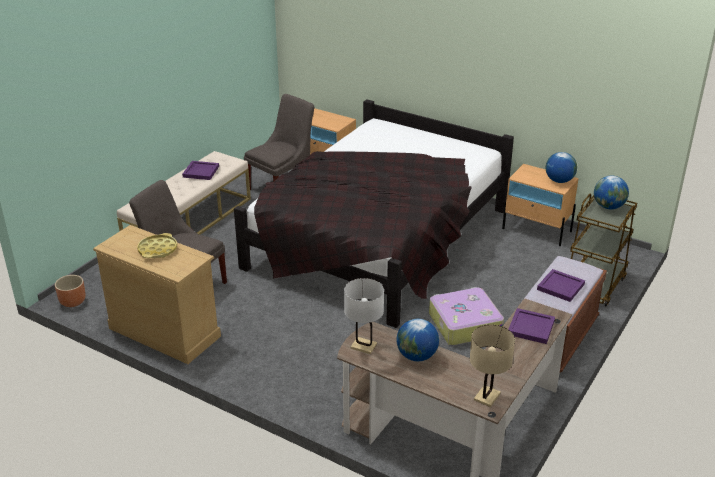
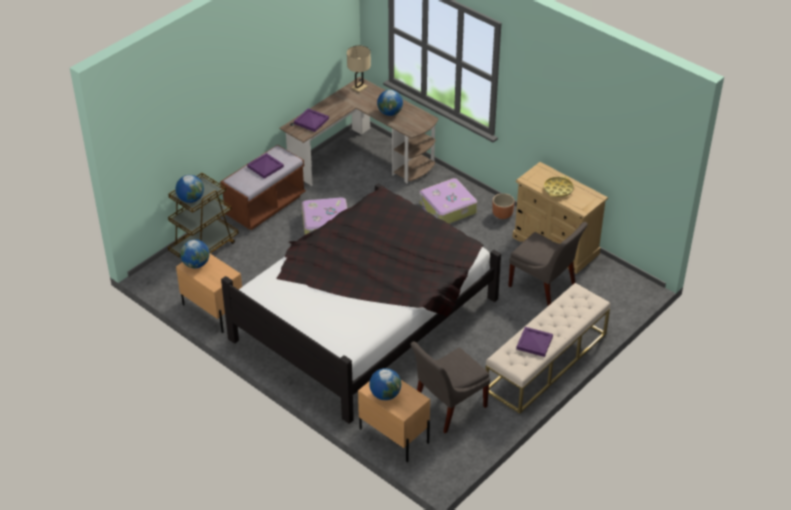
camera: 170 degrees left, 10 degrees up
(73, 302) = (635, 281): brown planter -> brown planter (502, 214)
(311, 364) = (447, 208): none -> suitcase
(331, 118) = (385, 394): none -> globe
(364, 346) = (420, 122): white table lamp -> none

